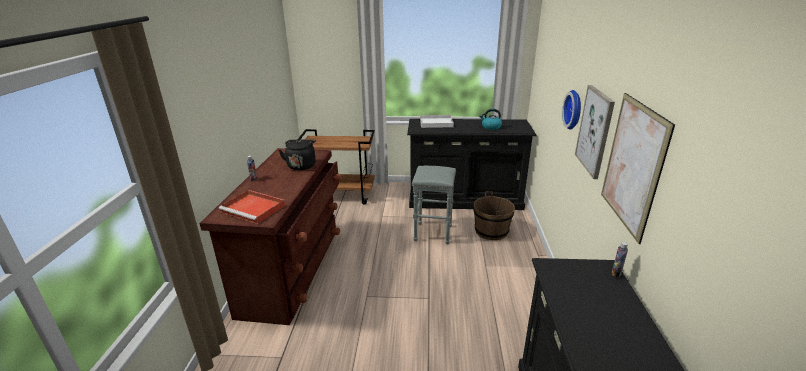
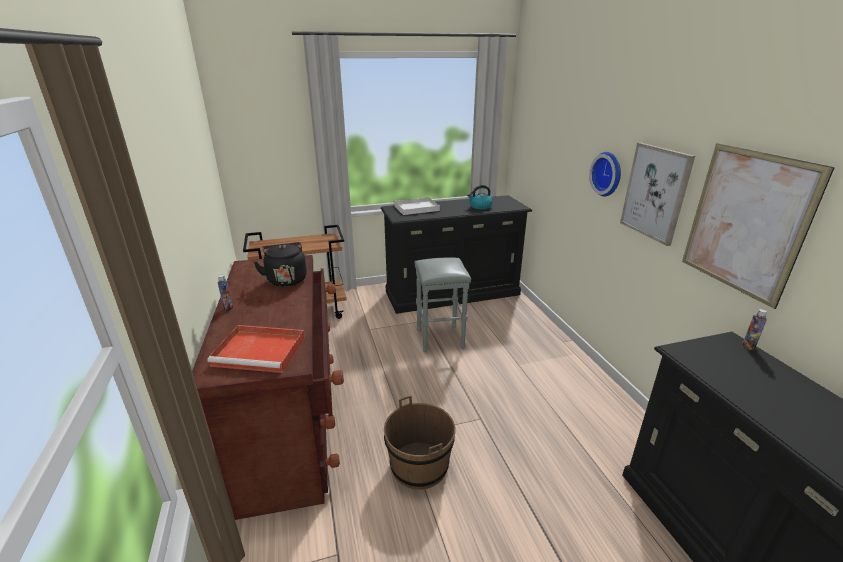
camera: 20 degrees left, 0 degrees up
(491, 231) = (501, 324): brown bucket -> brown bucket (419, 465)

